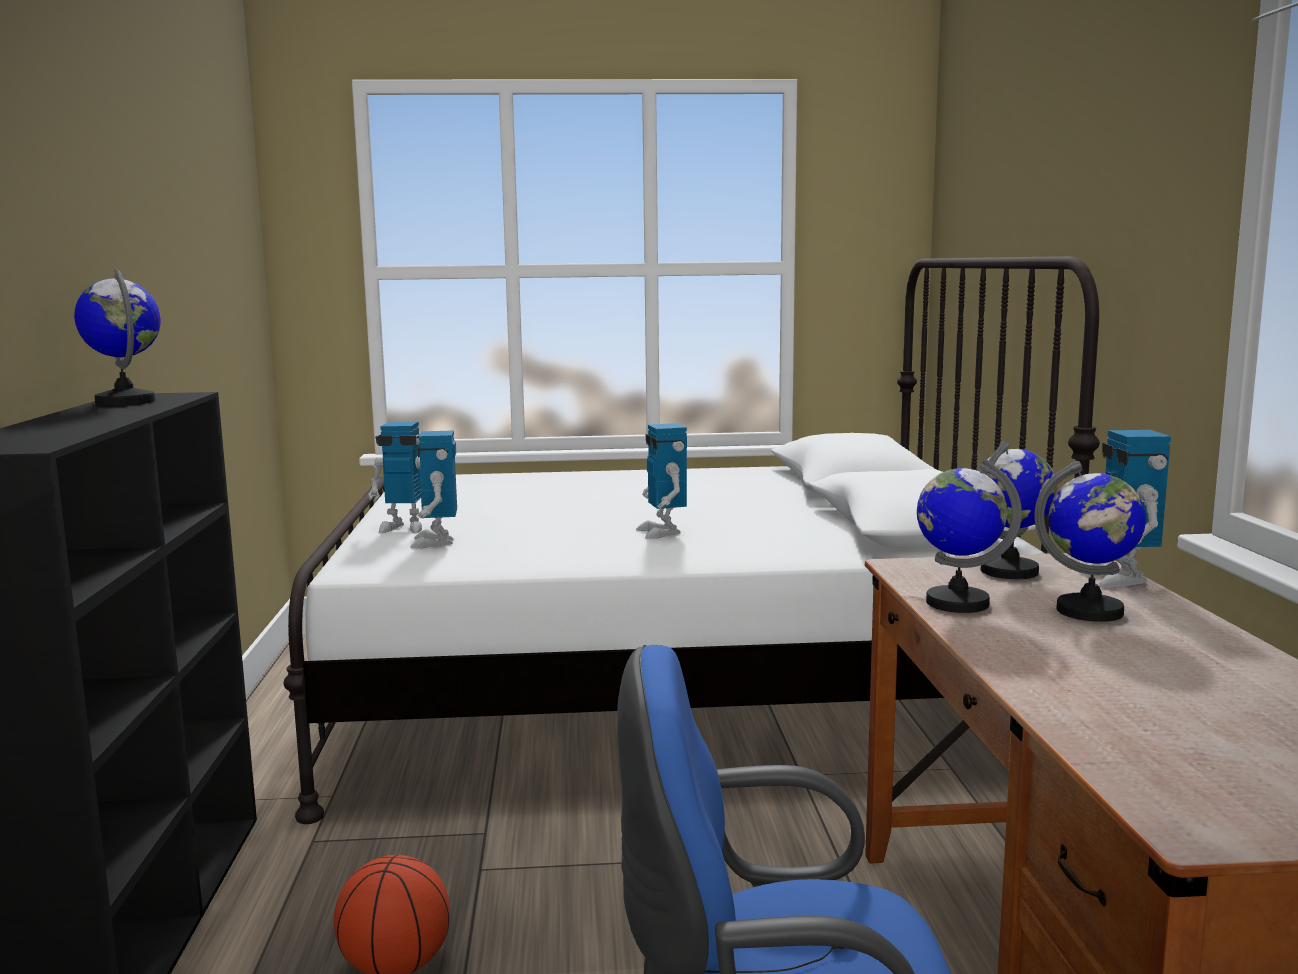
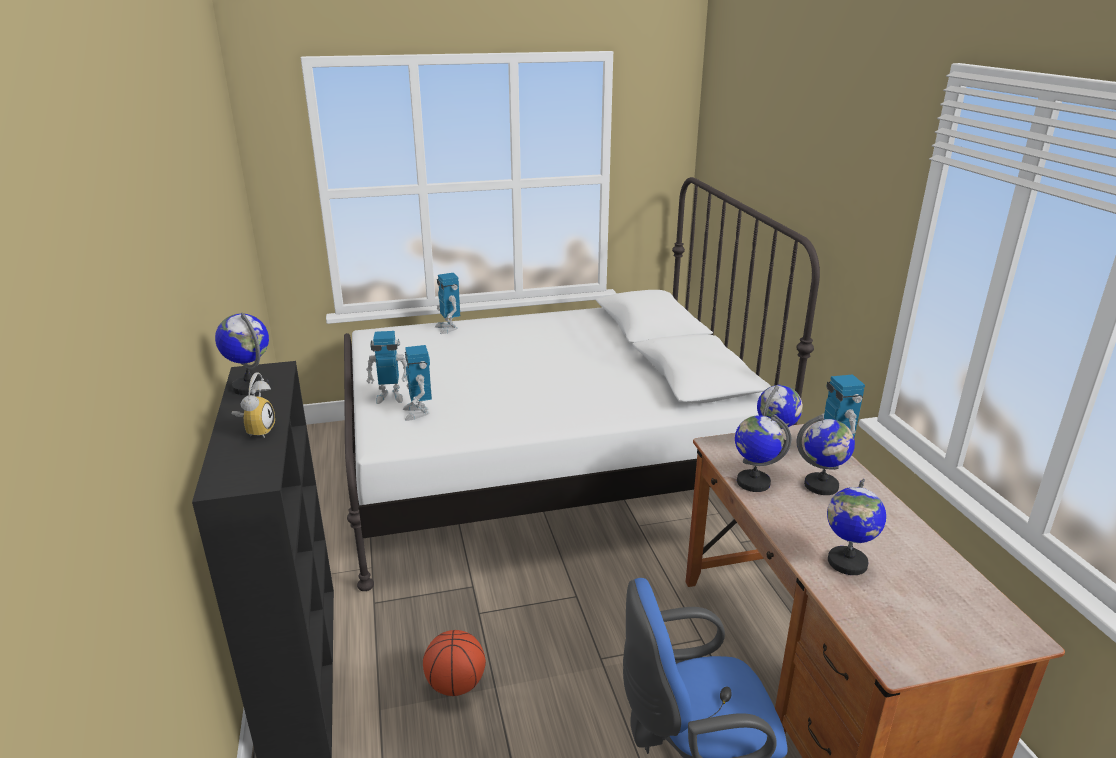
camera: 10 degrees left, 15 degrees up
(85, 422) = (257, 430): none -> alarm clock
(662, 532) = (554, 393): toy robot -> toy robot (448, 328)
(1116, 695) = (846, 562): none -> globe

